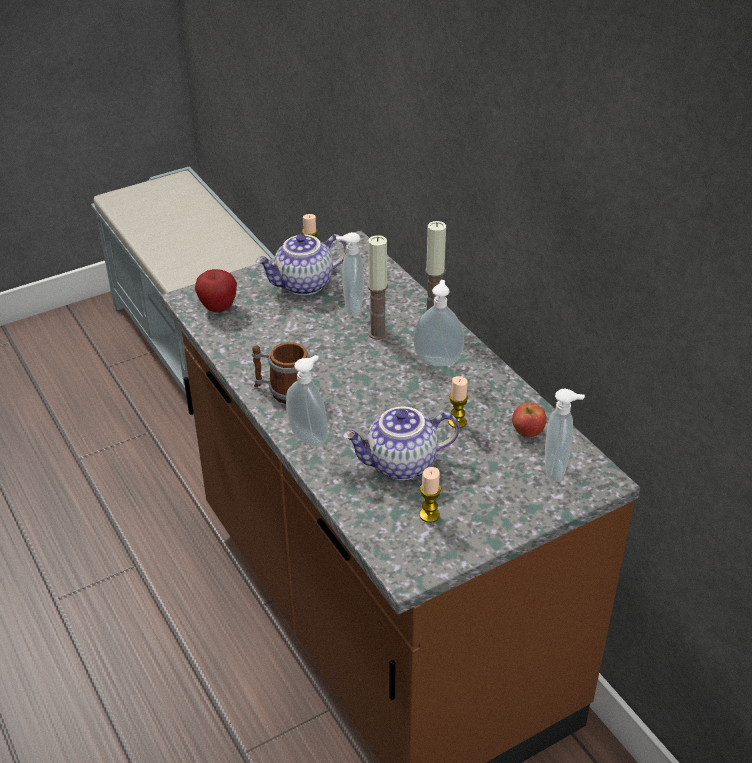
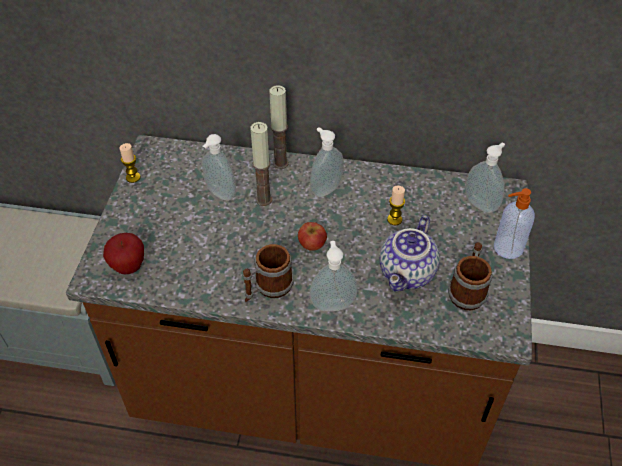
camera: 50 degrees left, 10 degrees up
(304, 285) = (163, 203): teapot -> none
(429, 515) = (467, 290): candle -> mug
(520, 516) = (507, 248): none -> soap dispenser
(528, 432) = (436, 194): apple -> apple (312, 245)

